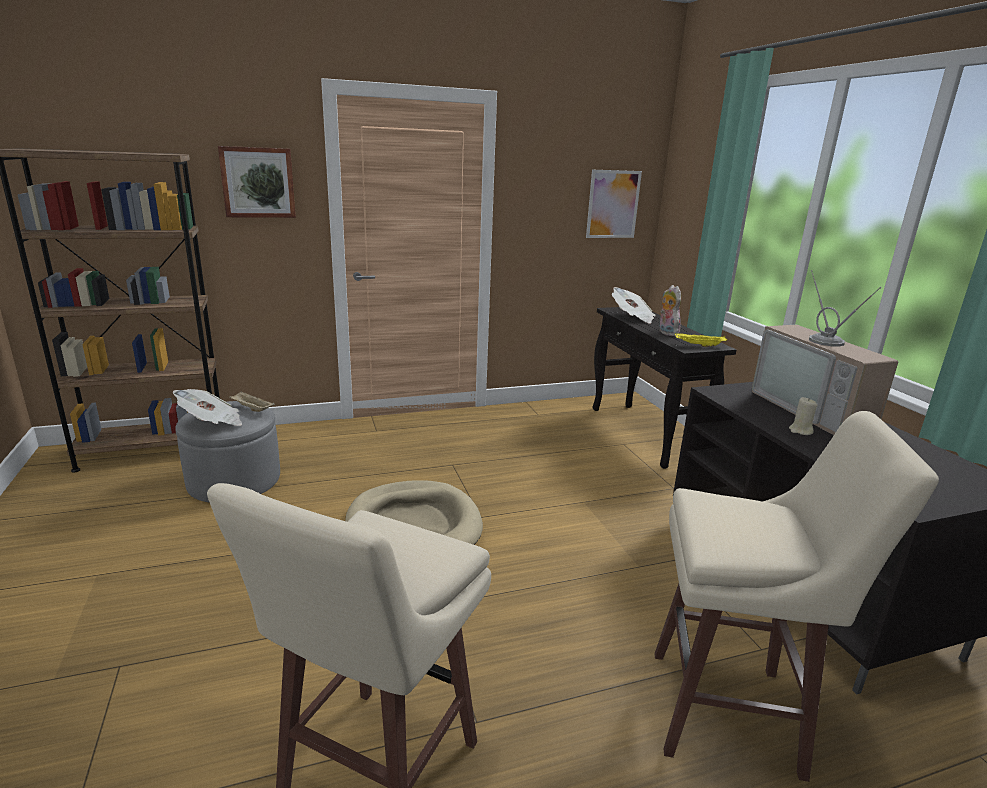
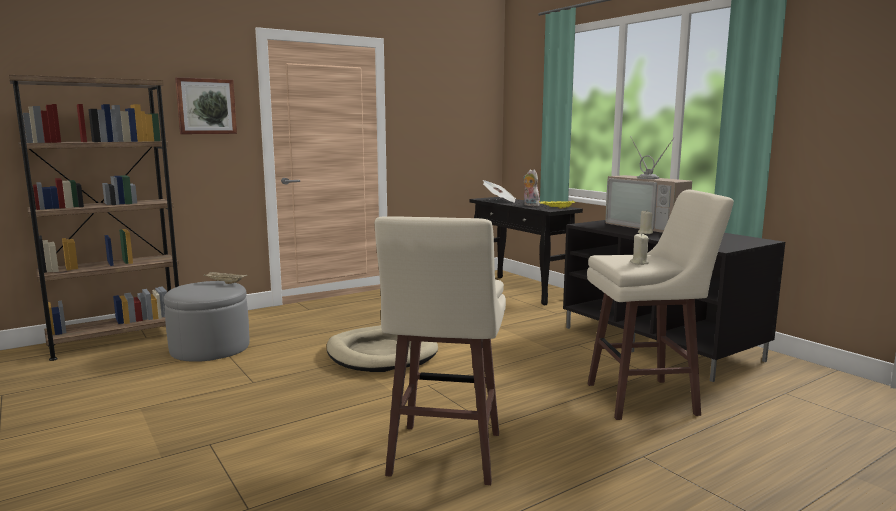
camera: 15 degrees left, 10 degrees down
(212, 422) = (200, 292): newspaper -> none
(613, 204) = (470, 121): picture -> none
(741, 537) = (639, 263): none -> beige candle

